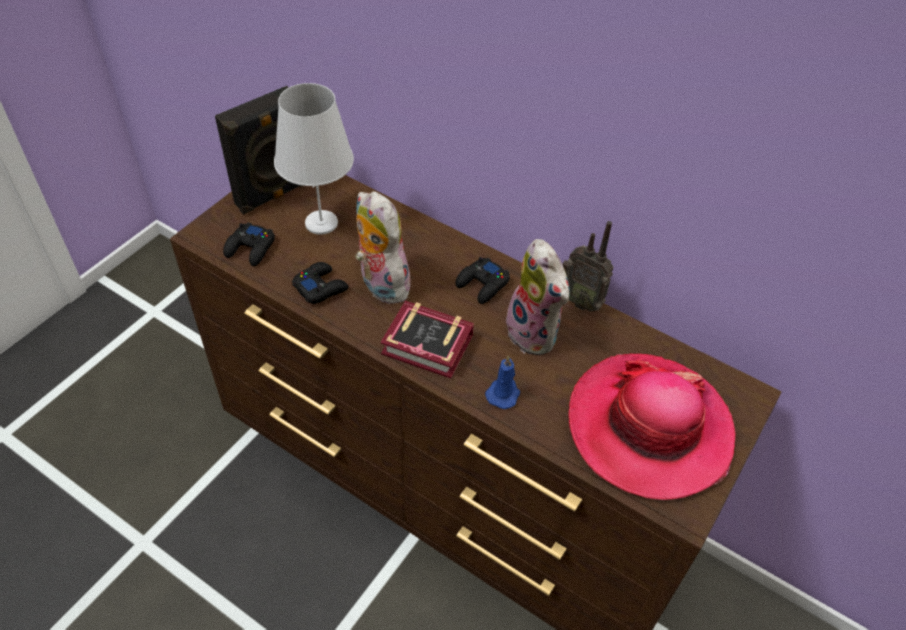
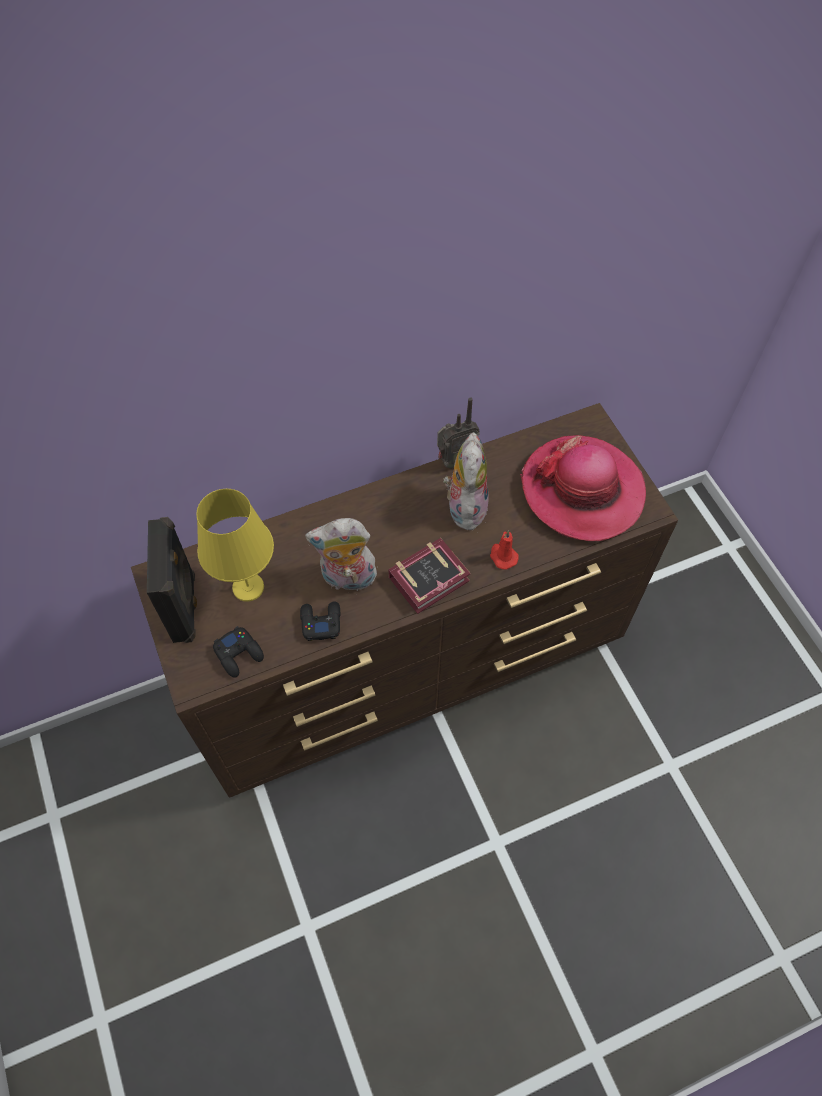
camera: 55 degrees left, 10 degrees up
(322, 223) = (248, 587): white table lamp -> yellow table lamp
(482, 285) = (396, 512): black game controller -> none
(503, 393) = (502, 556): blue candle -> red candle
(536, 333) = (464, 506): plush toy -> plush toy turned 90 degrees counterclockwise

